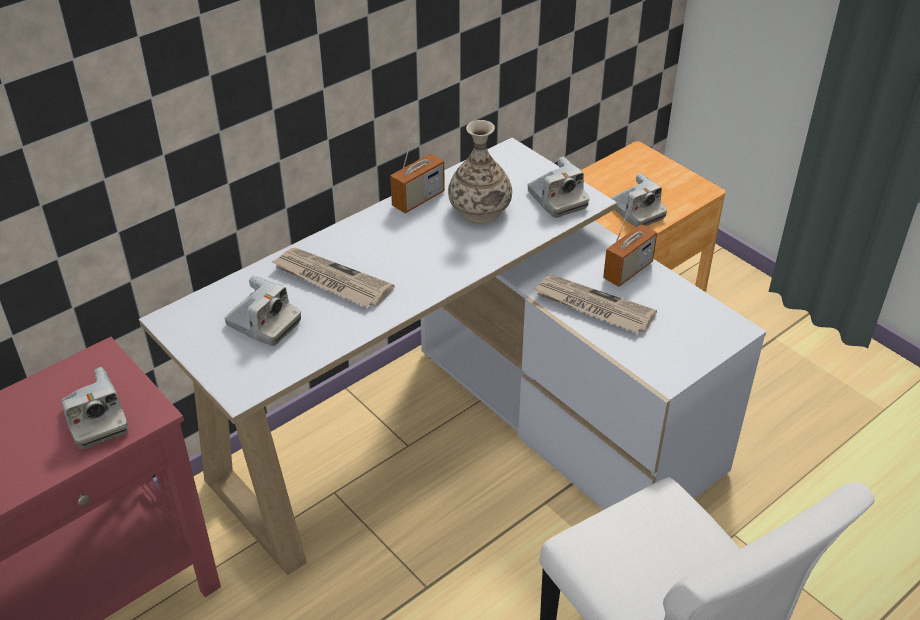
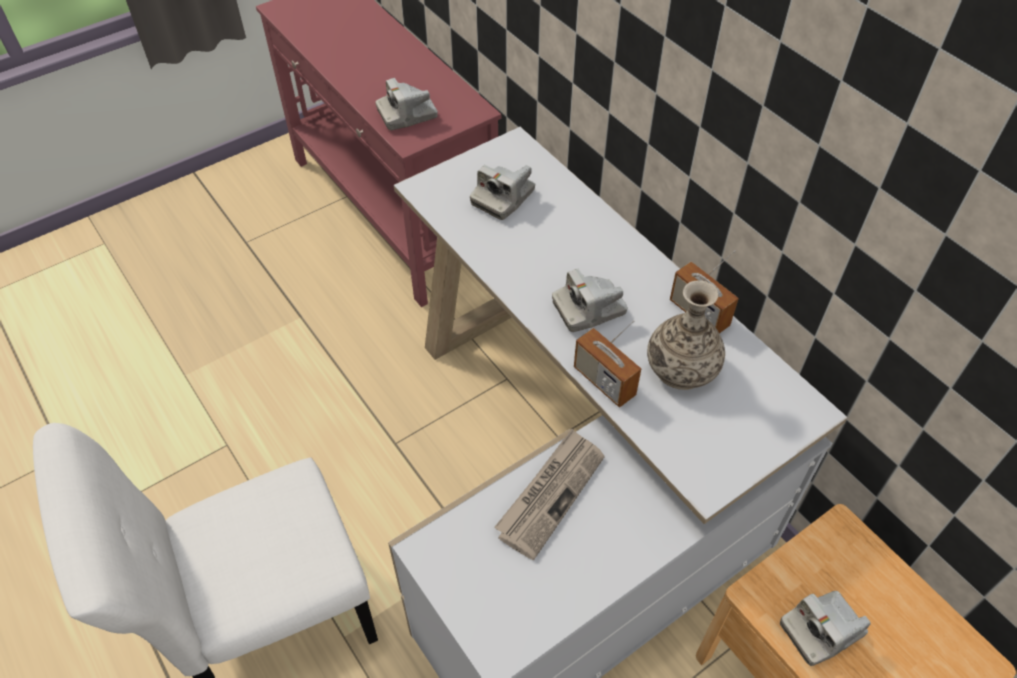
camera: 95 degrees right, 10 degrees up
(331, 280) = (560, 241): newspaper -> none
(557, 200) = (705, 449): camera -> camera (589, 309)
(628, 271) = (616, 544): radio -> radio (604, 381)

